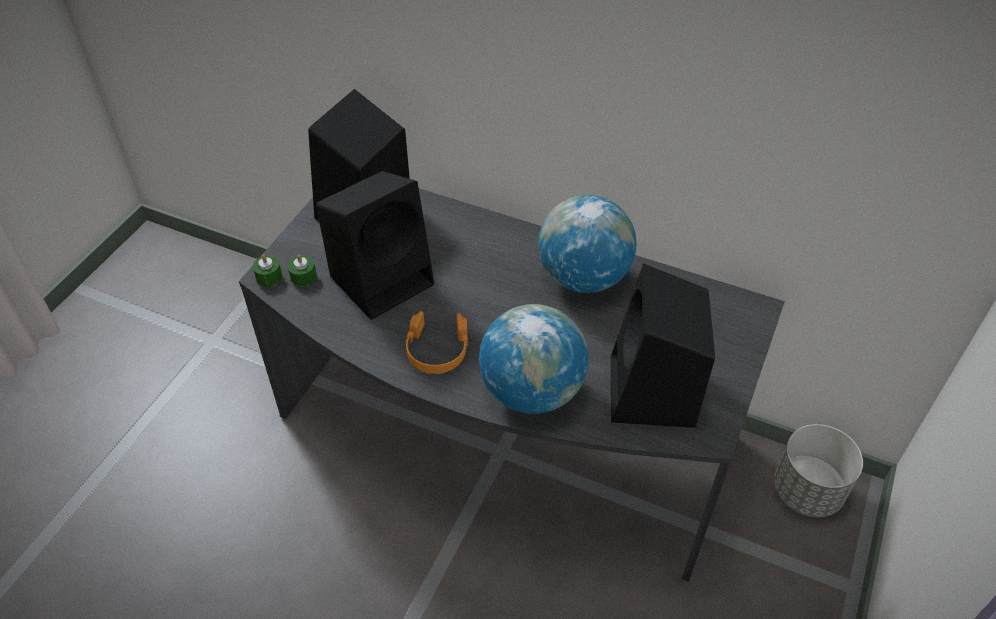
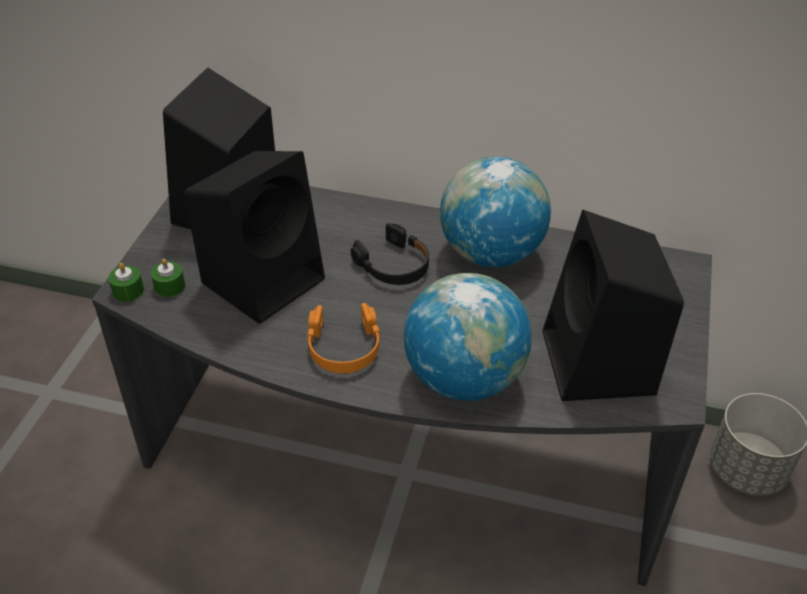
camera: 10 degrees left, 5 degrees down
(496, 278) = (394, 265): none -> black headphones

